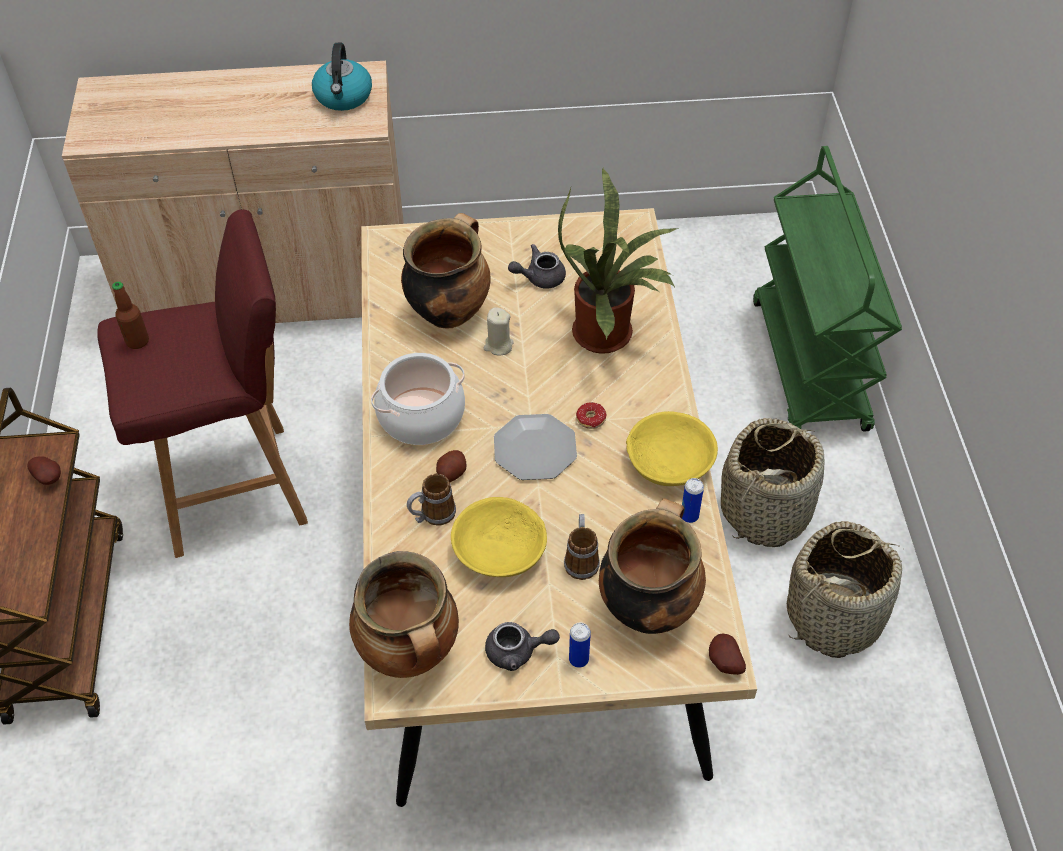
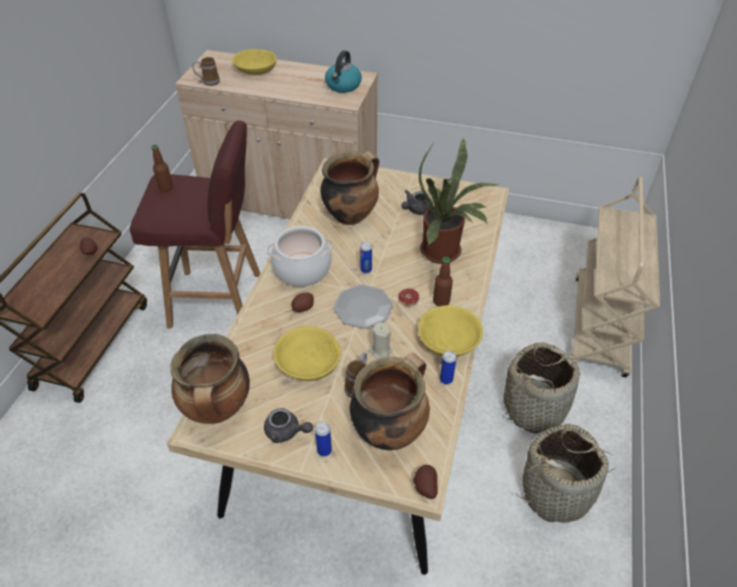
camera: 20 degrees right, 5 degrees down
(185, 100) = (255, 70): none -> yellow bowl
(432, 515) = (277, 329): mug -> mug (208, 82)
(498, 345) = (371, 241): beige candle -> beige candle (380, 351)
(512, 391) = (366, 270): none -> can
(539, 278) = (416, 210): grey teapot -> grey teapot turned 45 degrees counterclockwise
(635, 408) = (441, 301): none -> bottle
(810, 366) = (599, 326): green cart -> beige cart

